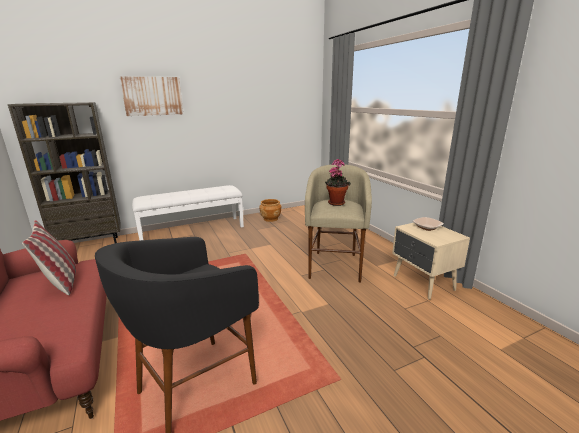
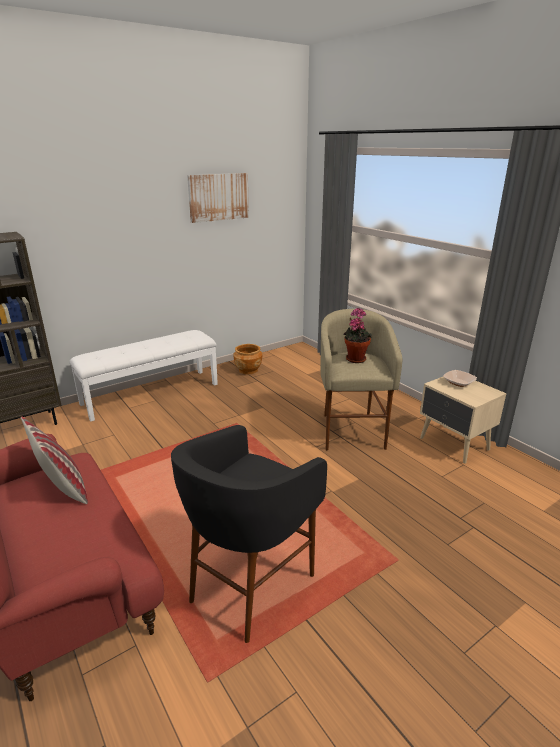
camera: 10 degrees left, 5 degrees up
(152, 96) = (92, 218): picture -> picture (218, 197)

